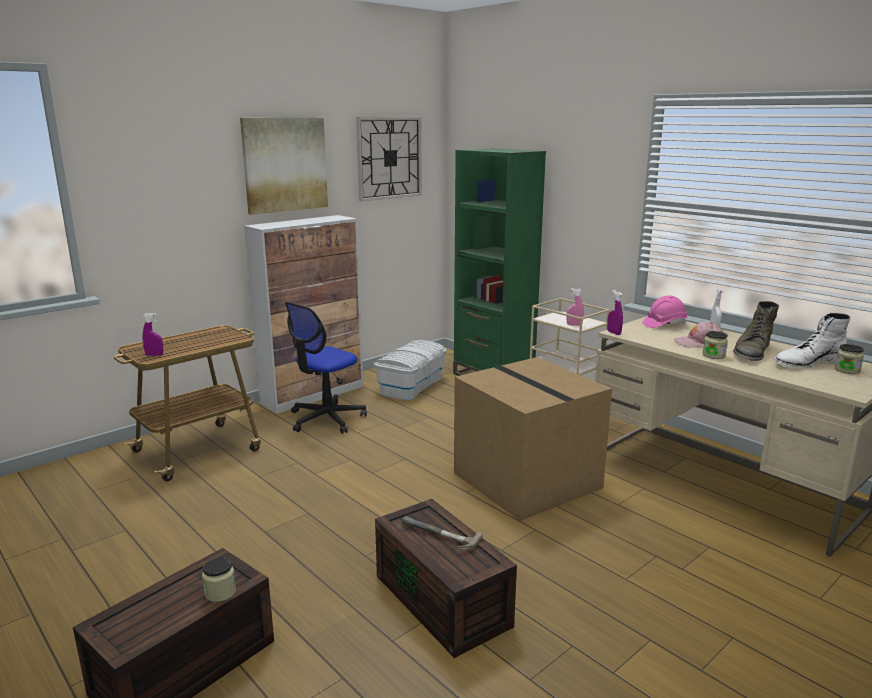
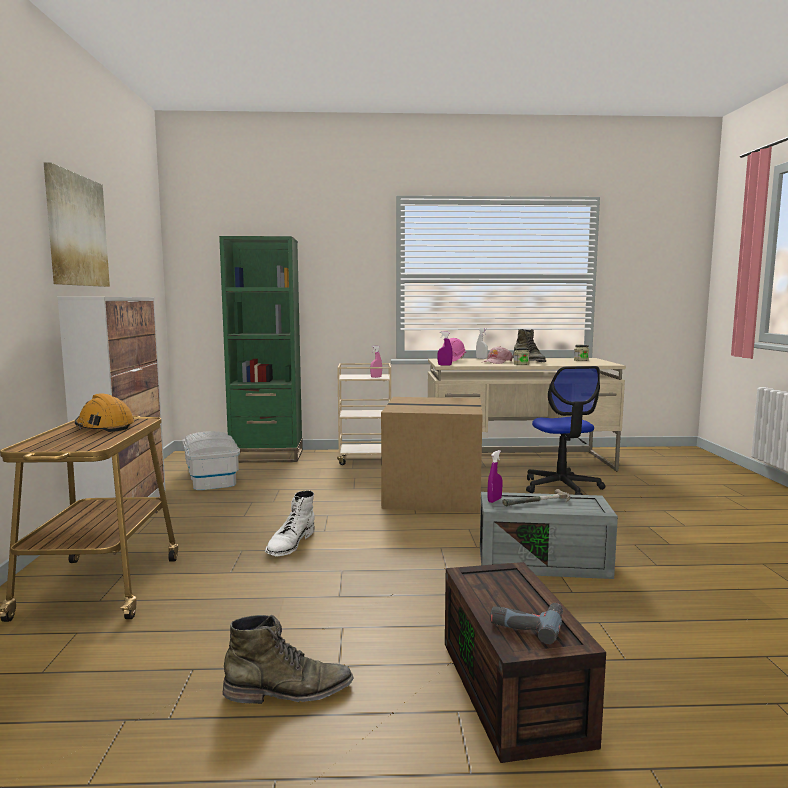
camera: 50 degrees left, 10 degrees down
(122, 574) = (289, 691): none -> green boot
(141, 617) = (527, 624): none -> power drill
(154, 355) = (85, 445): purple spray bottle -> purple spray bottle (494, 500)
(209, 339) = (104, 426): none -> orange hard hat
(220, 592) = (525, 583): jar -> none
(326, 419) = (188, 518): office chair -> office chair (562, 487)
(389, 158) = (136, 243): wall clock -> none
(445, 600) = (544, 561): brown storage box -> grey storage box
(807, 362) = (559, 360): white boot -> white boot (290, 544)

